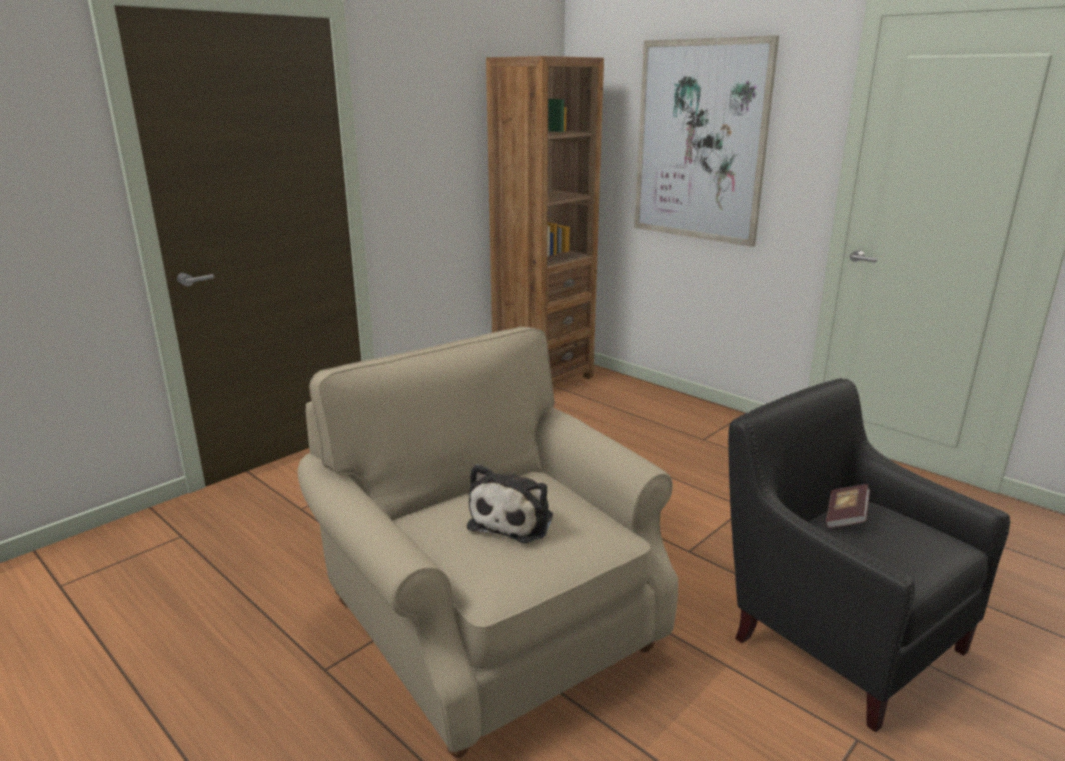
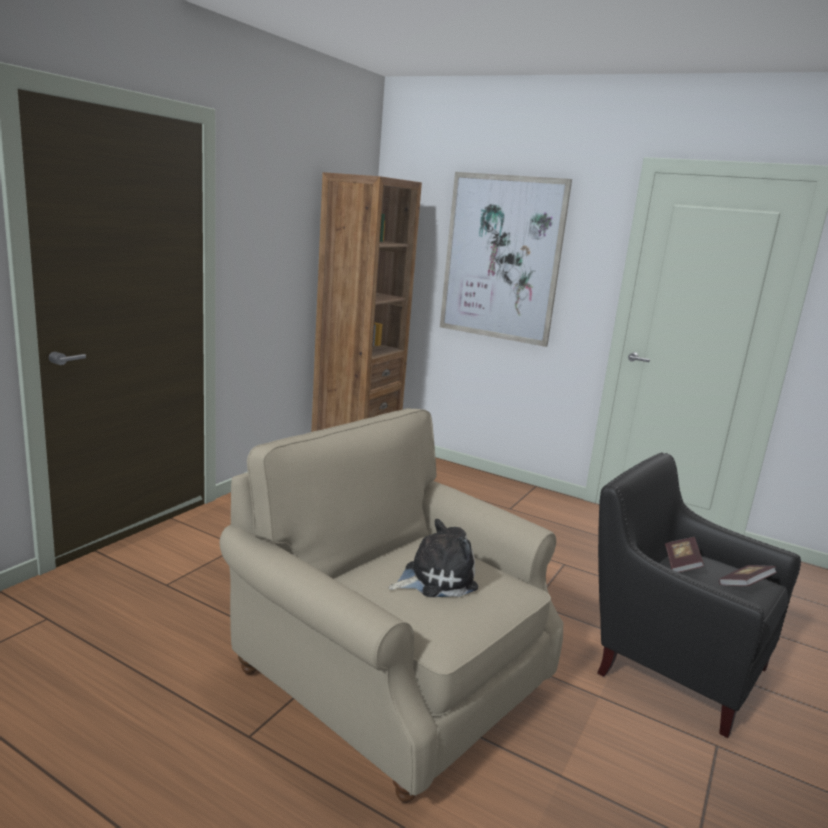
camera: 15 degrees left, 5 degrees down
(514, 520) = (435, 578): plush toy -> plush toy turned 120 degrees counterclockwise
(921, 548) = (745, 585): none -> book

